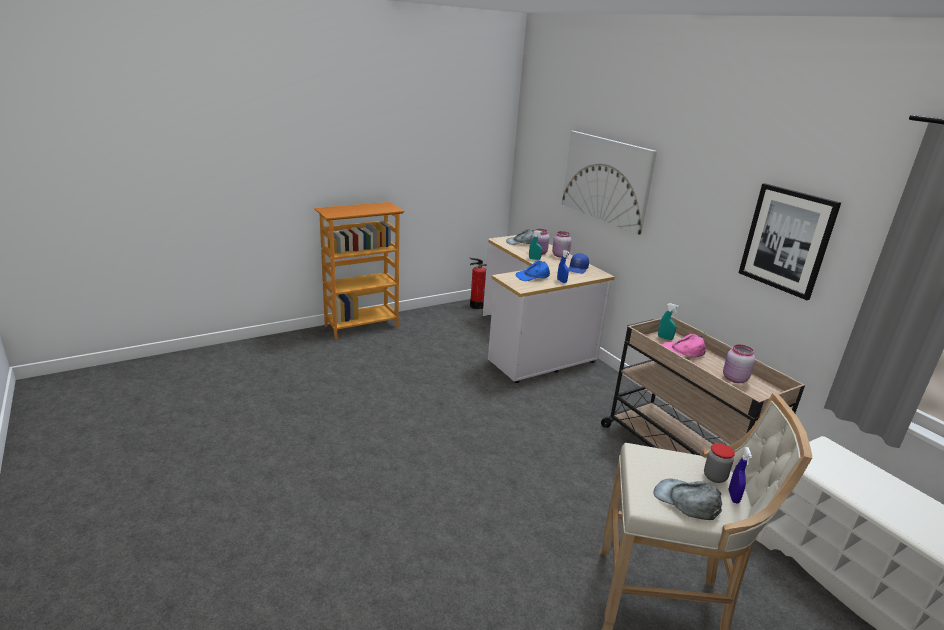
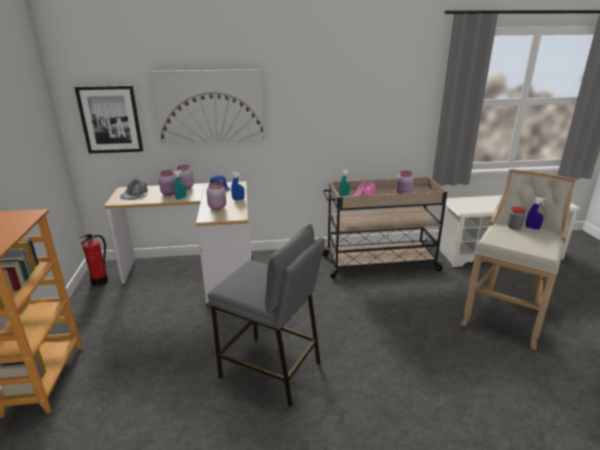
camera: 65 degrees left, 0 degrees up
(424, 417) = (271, 370): none -> grey stool
(532, 276) = (217, 207): blue cap -> pink jar
(686, 501) = (541, 241): grey cap -> none
(787, 240) = (381, 103): picture -> picture (110, 119)

